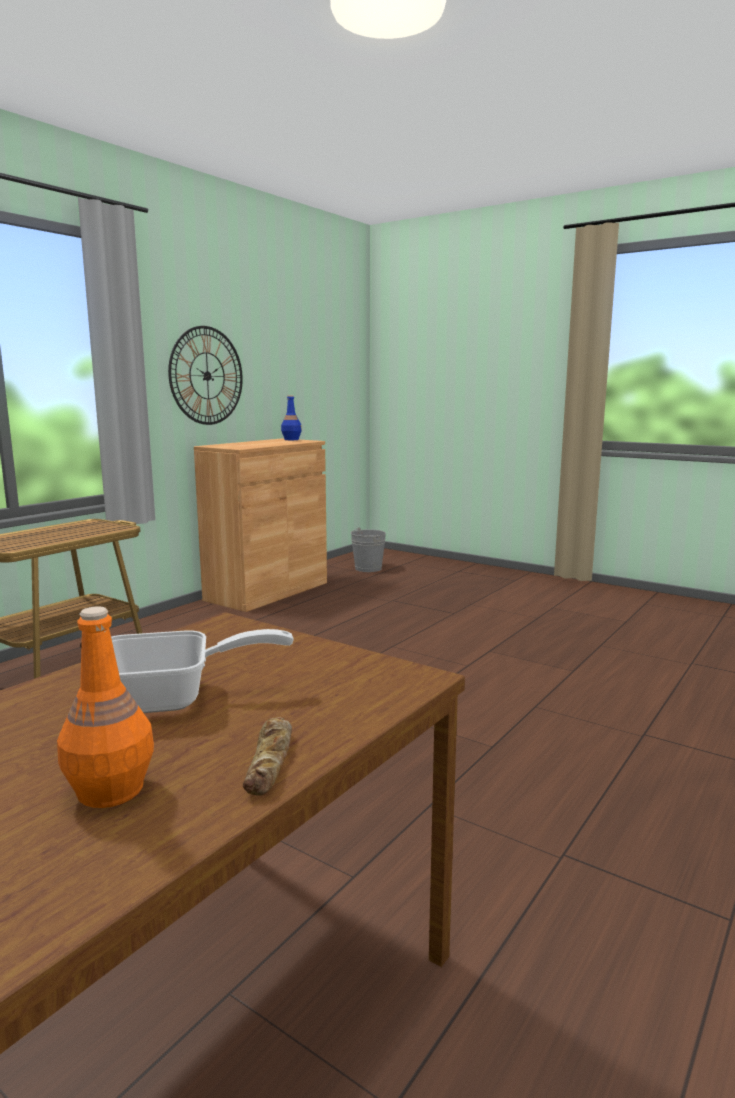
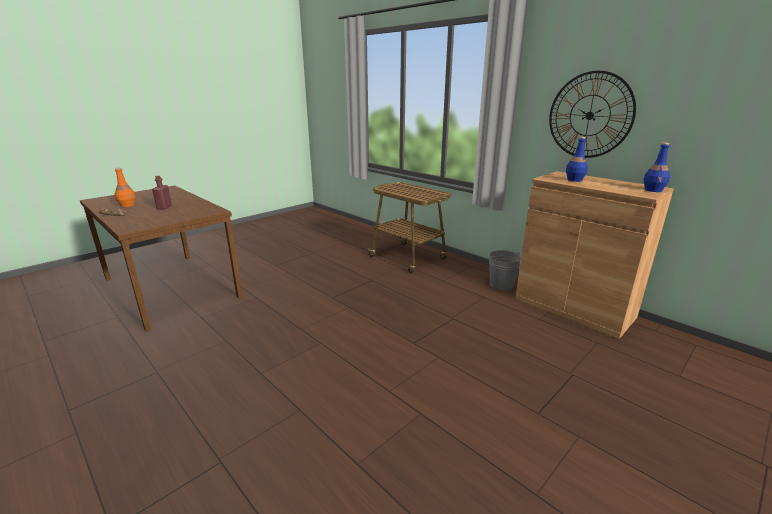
camera: 100 degrees right, 10 degrees up
(171, 698) = (164, 207): frying pan -> red bottle
(248, 445) = (574, 180): none -> blue bottle
(368, 568) = (705, 372): grey bucket -> grey bucket (501, 285)

